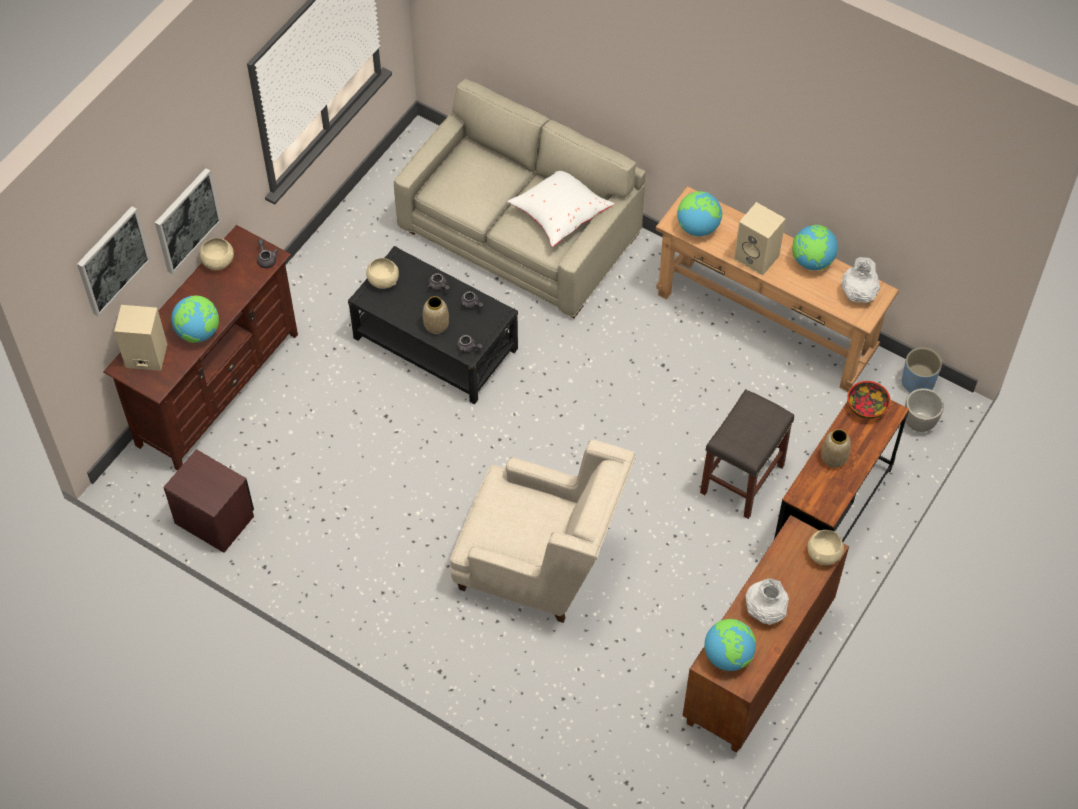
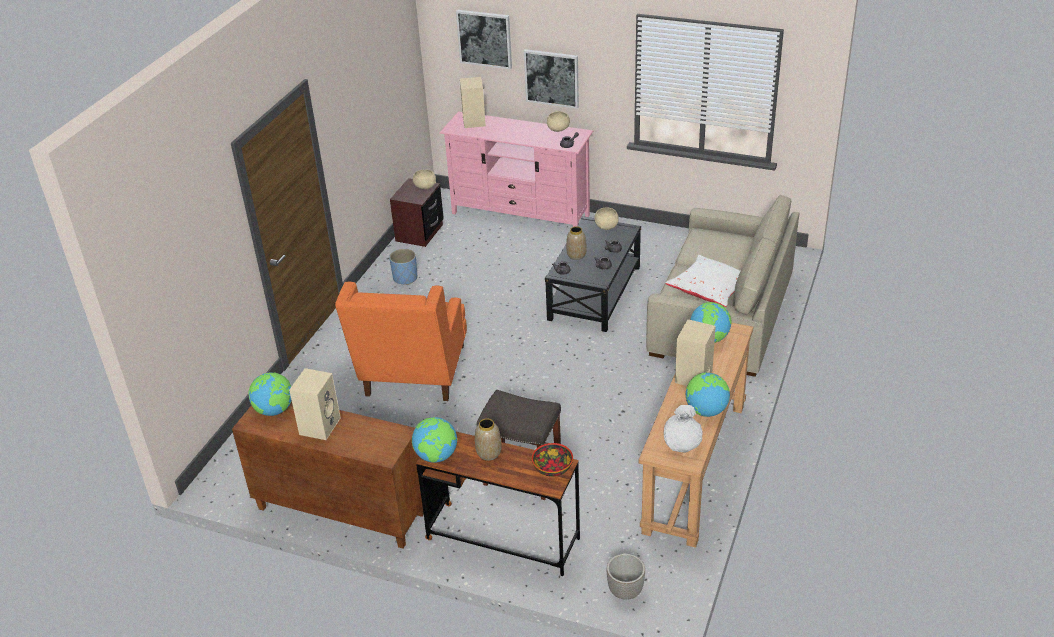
camera: 80 degrees right, 20 degrees down
(198, 332) = (498, 134): globe -> globe (436, 456)
(217, 388) = (521, 214): brown tv stand -> pink tv stand
(542, 565) = (413, 377): beige armchair -> orange armchair
(765, 610) = (319, 425): white vase -> beige speaker
(823, 554) = (379, 453): beige bowl -> beige bowl (425, 187)
(917, 382) = (673, 585): blue planter -> blue planter (405, 278)

